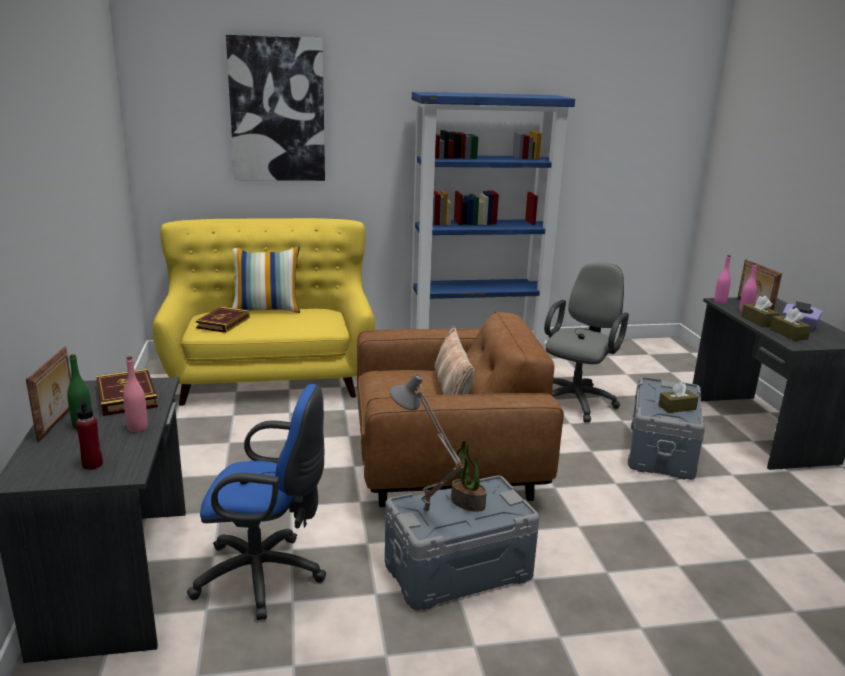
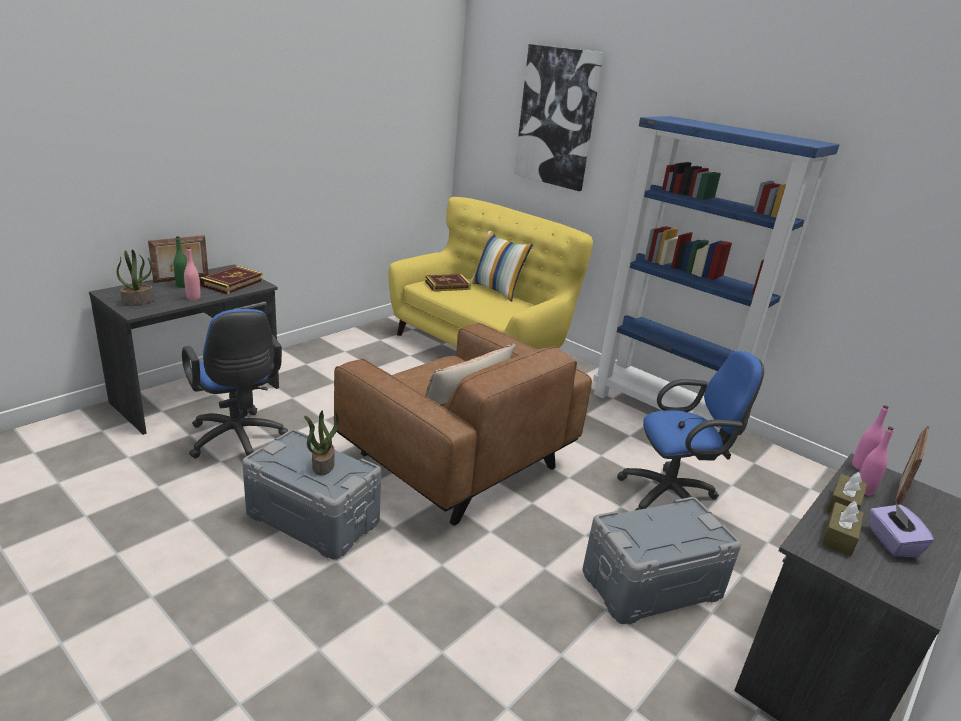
camera: 50 degrees right, 5 degrees up
(92, 464) = (138, 302): red bottle -> potted plant
(423, 514) = (288, 451): grey table lamp -> none
(577, 400) = (673, 497): grey office chair -> blue office chair
(677, 407) = (658, 539): brown tissue box -> none

